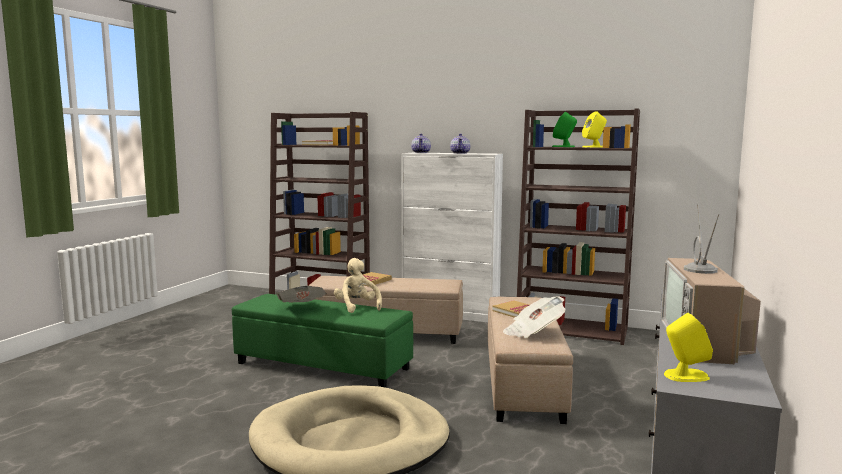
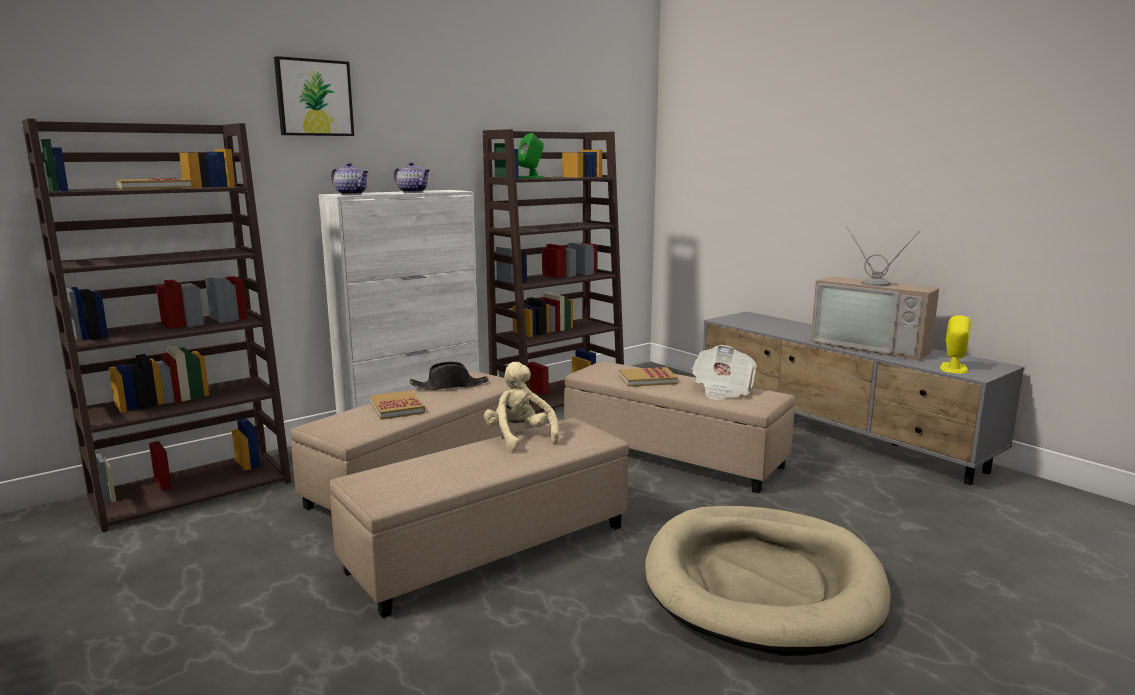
camera: 60 degrees left, 5 degrees up
(302, 308) = (476, 468): newspaper -> none
(323, 365) = (489, 547): green ottoman -> beige ottoman
(357, 307) = (520, 437): beige plush toy -> beige plush toy turned 60 degrees clockwise
(417, 95) = (314, 98): none -> picture
(421, 281) = (450, 386): none -> black hat
(593, 147) = (561, 177): yellow speaker -> none

